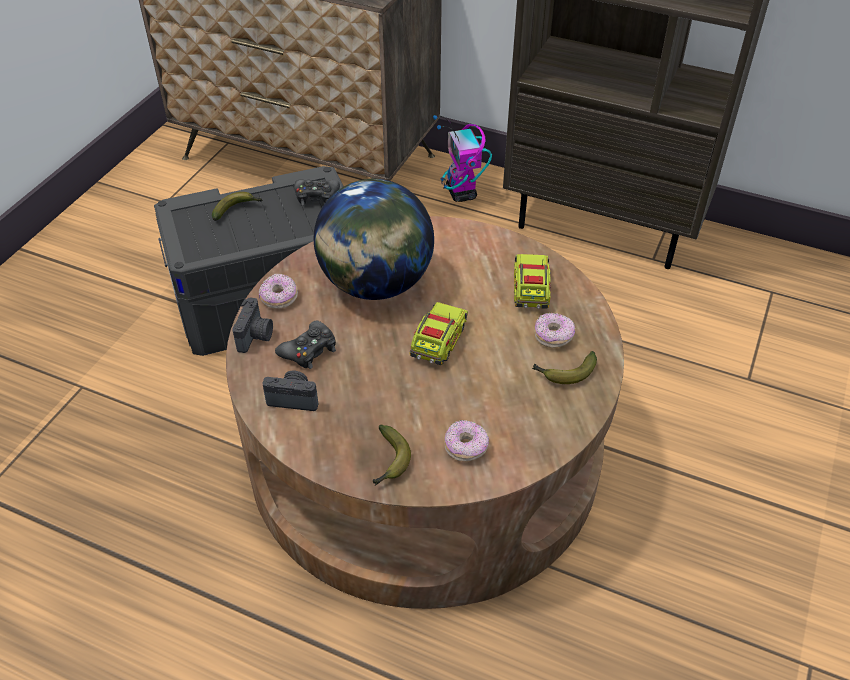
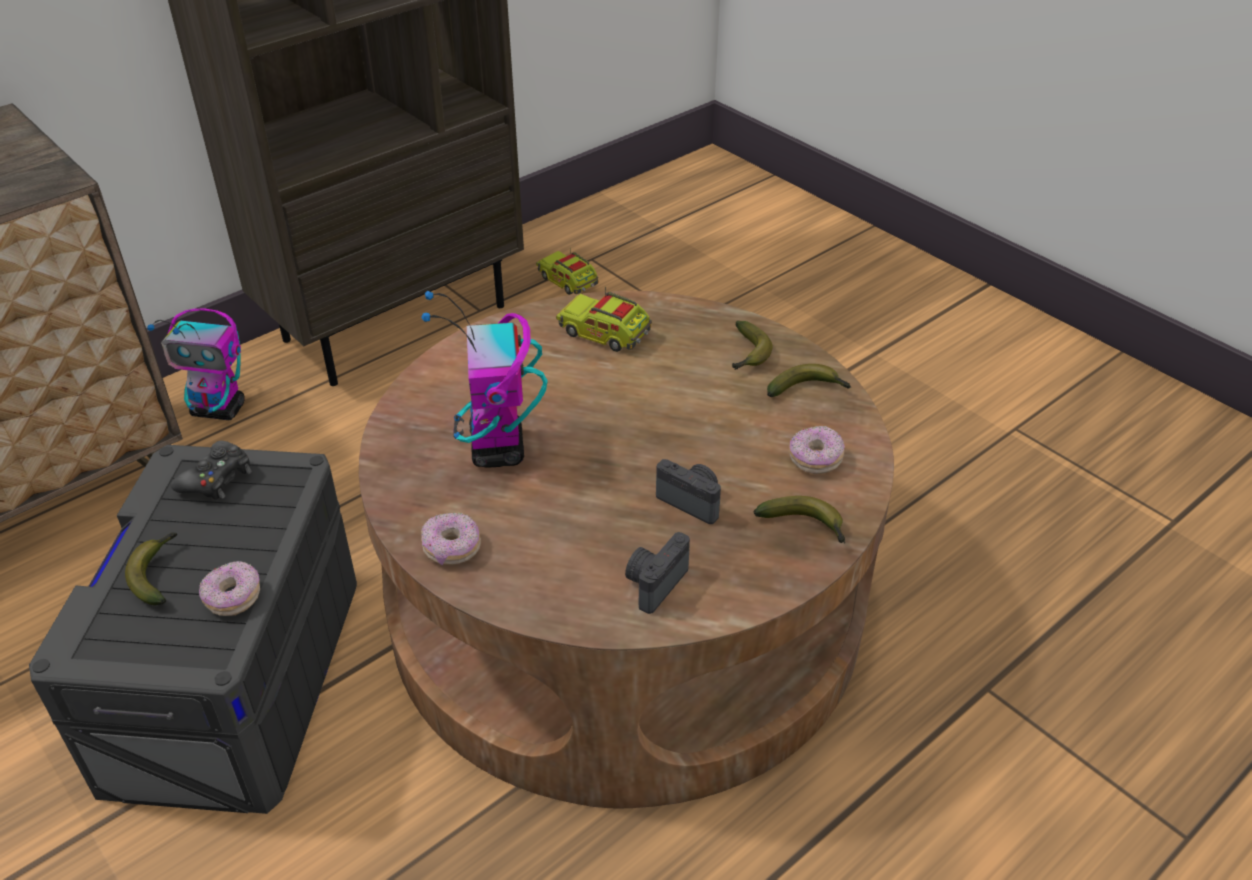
camera: 65 degrees left, 5 degrees down
(256, 336) = (511, 592): camera -> camera (692, 501)
(309, 350) = (576, 545): black game controller -> none
(376, 284) = (498, 449): globe -> toy robot
(438, 342) = (638, 429): toy truck -> toy truck (568, 281)
(547, 421) = (808, 390): none -> banana
(553, 336) = (689, 344): donut -> donut (233, 597)

